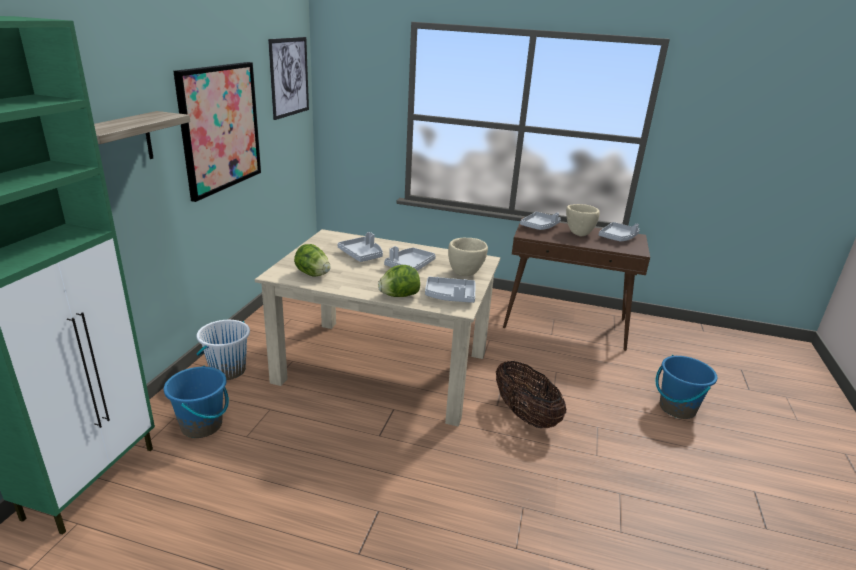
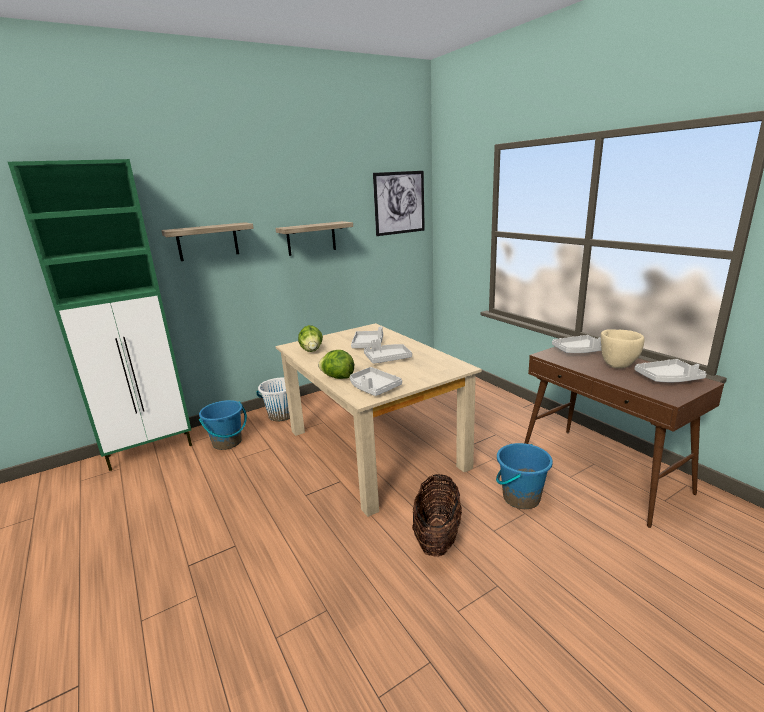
camera: 45 degrees right, 5 degrees down
(220, 128) = (311, 238): picture -> shelf
(465, 273) = (421, 374): beige bowl -> none
(677, 408) = (638, 623): blue bucket -> blue bucket (520, 498)

